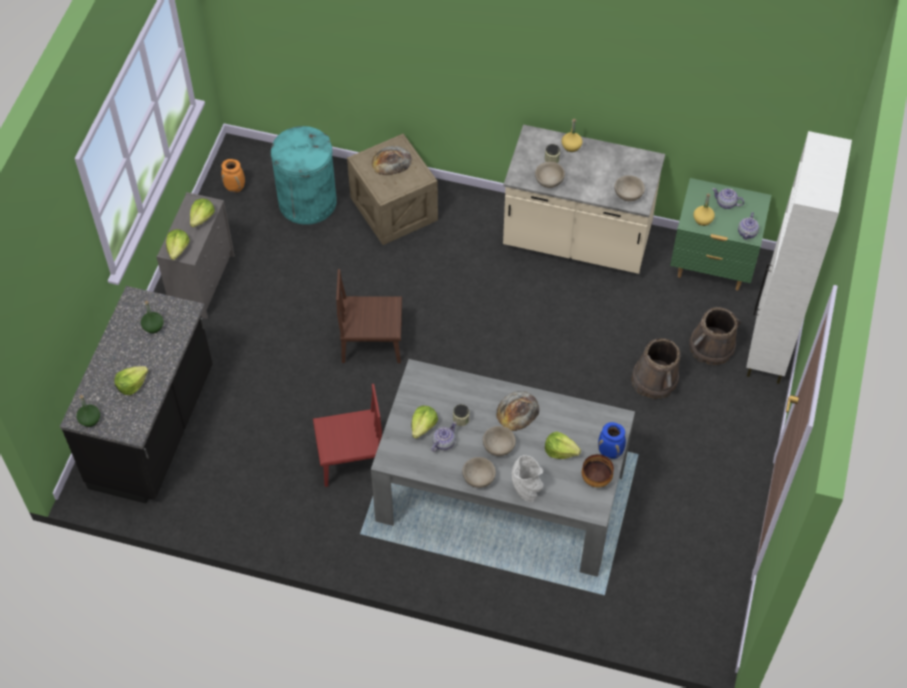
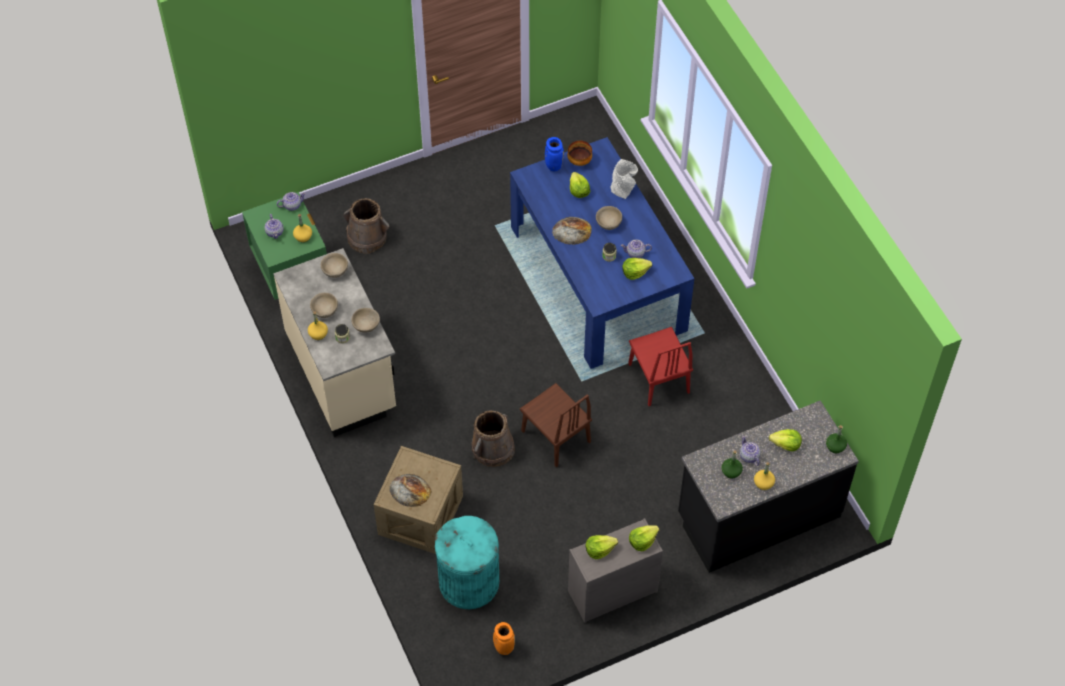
camera: 130 degrees left, 0 degrees up
(119, 340) = (763, 483): none -> yellow bottle
(151, 349) = (749, 456): none -> teapot
(351, 460) = (658, 378): red chair -> red chair turned 150 degrees counterclockwise
(479, 478) = (641, 218): beige bowl -> beige bowl (324, 310)
(501, 493) = (597, 278): grey dining table -> blue dining table
(654, 380) = (426, 252): brown bucket -> brown bucket (493, 448)
(768, 349) = (339, 206): white cabinet -> none

